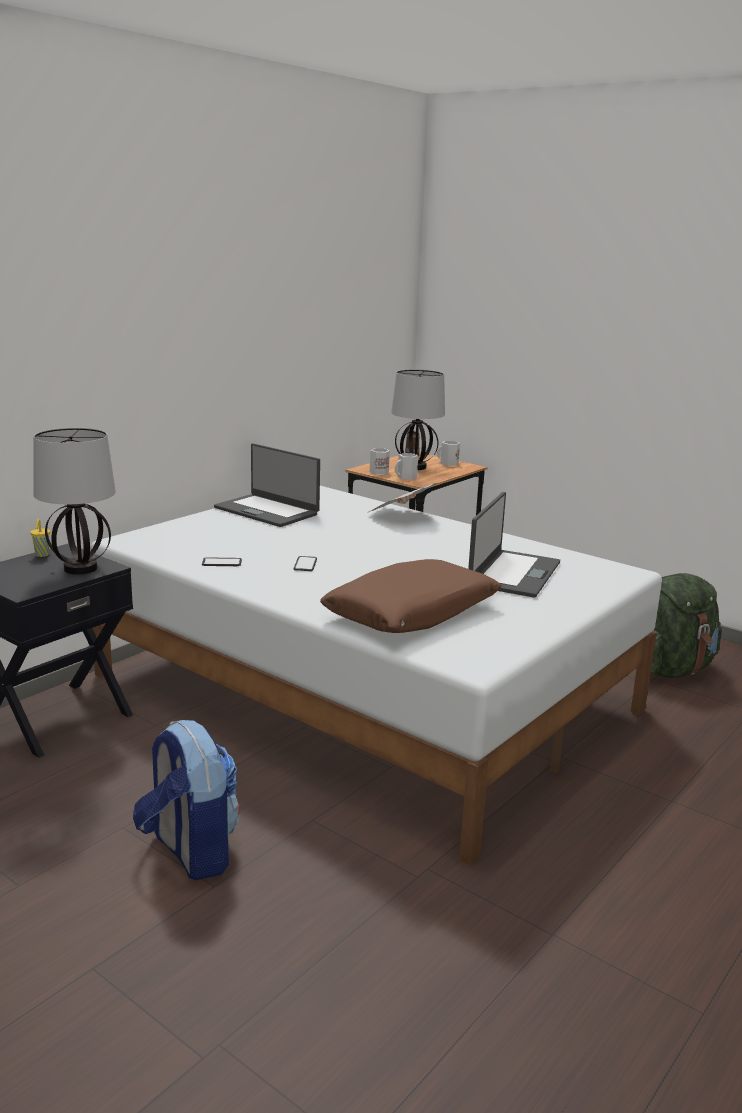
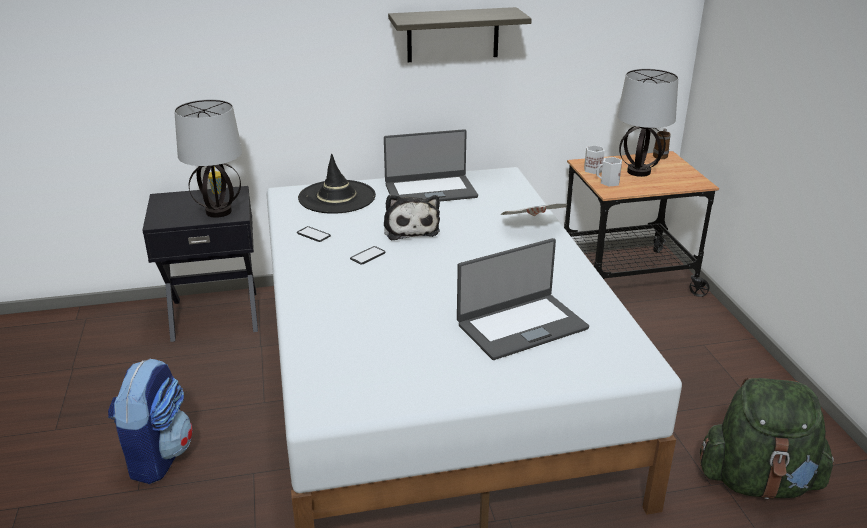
camera: 40 degrees right, 10 degrees up
(186, 533) = (337, 197): none -> black hat
(251, 347) = (453, 35): none -> shelf
(267, 511) = (430, 190): laptop -> laptop turned 90 degrees counterclockwise
(303, 538) = (410, 228): none -> plush toy
(412, 613) = (363, 336): brown pillow -> none
(448, 463) = (682, 174): white mug -> none

